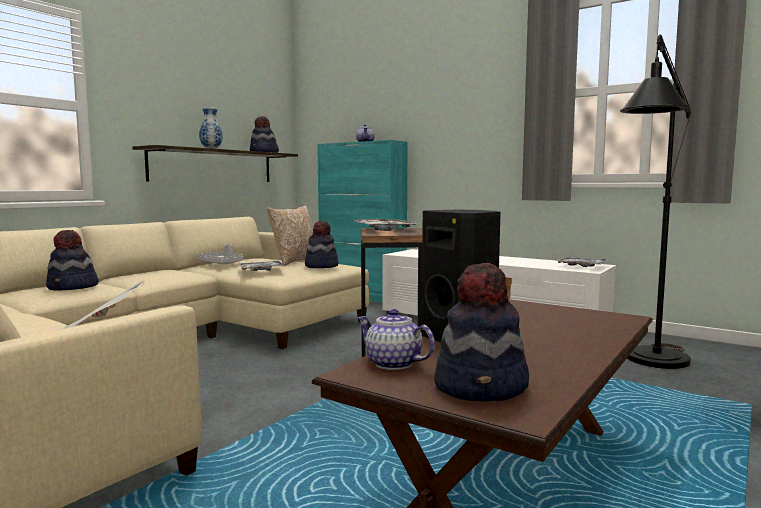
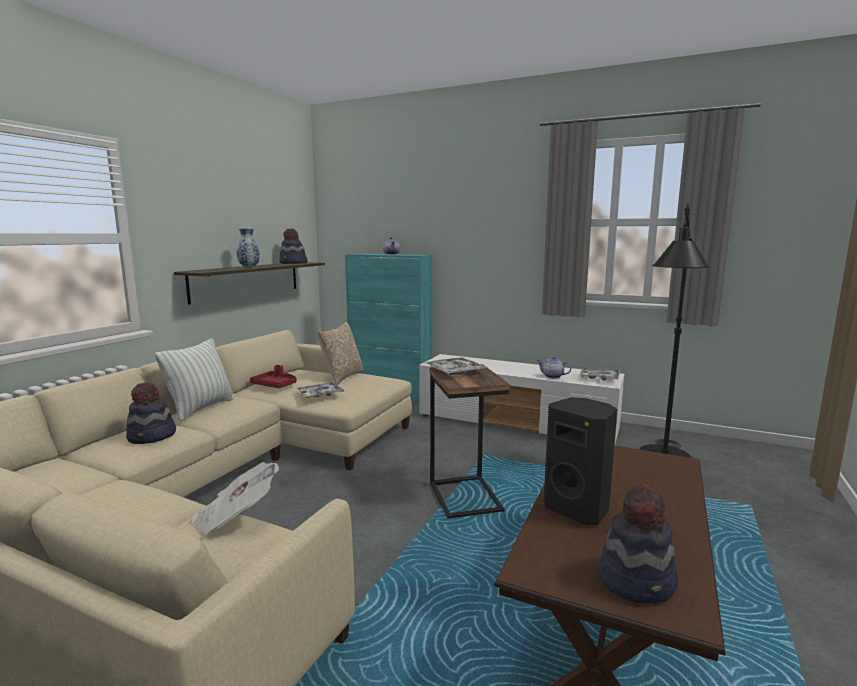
camera: 10 degrees left, 5 degrees up
(137, 274) = (201, 408): none -> pillow
(222, 263) = (275, 385): grey tray -> red tray
(321, 266) = (371, 384): hat -> none
(392, 364) = (546, 553): teapot -> teapot (552, 376)

